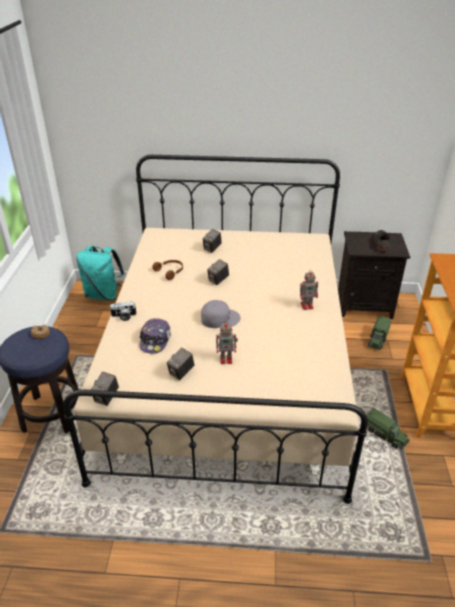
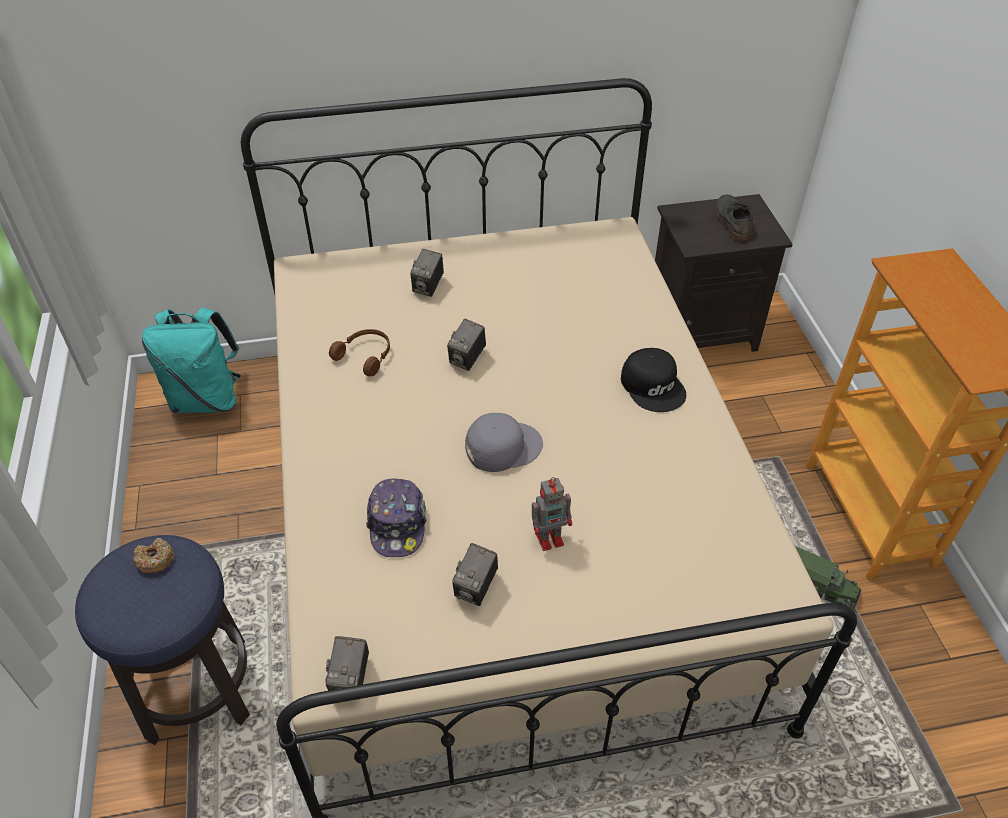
camera: 15 degrees left, 10 degrees up
(123, 316) = (312, 481): camera -> none
(307, 305) = (653, 385): toy robot -> black cap
(378, 339) = (745, 397): toy truck -> none

